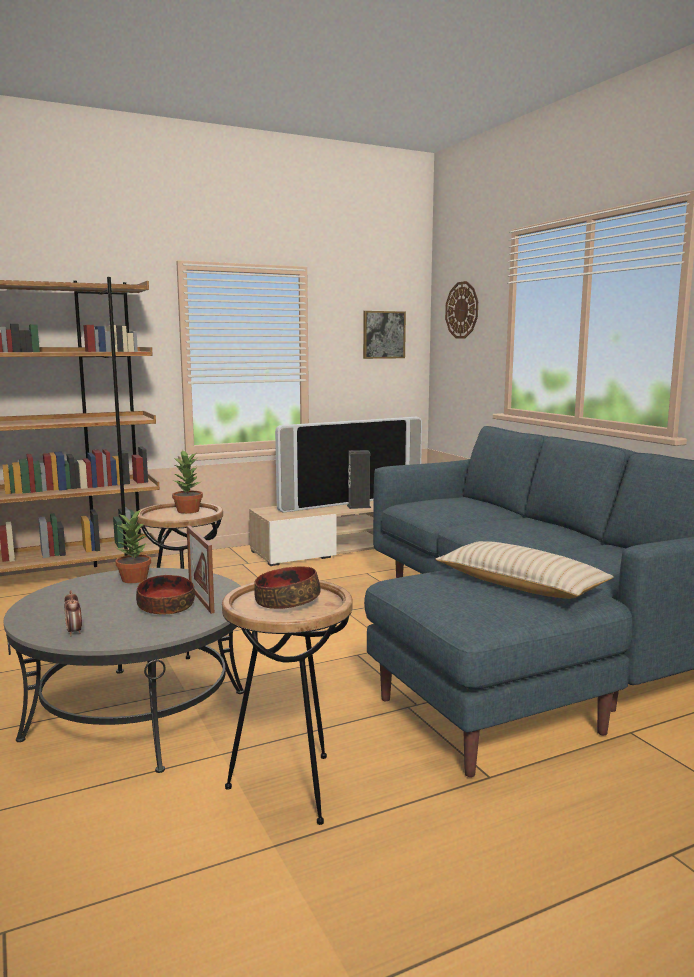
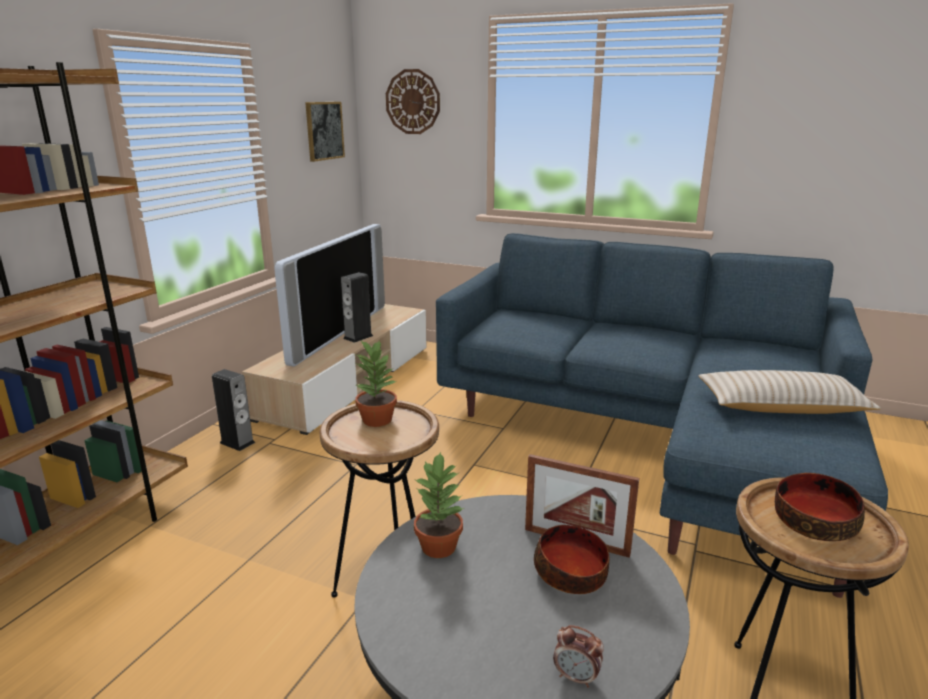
camera: 40 degrees left, 10 degrees up
(225, 559) = (237, 442): none -> speaker

